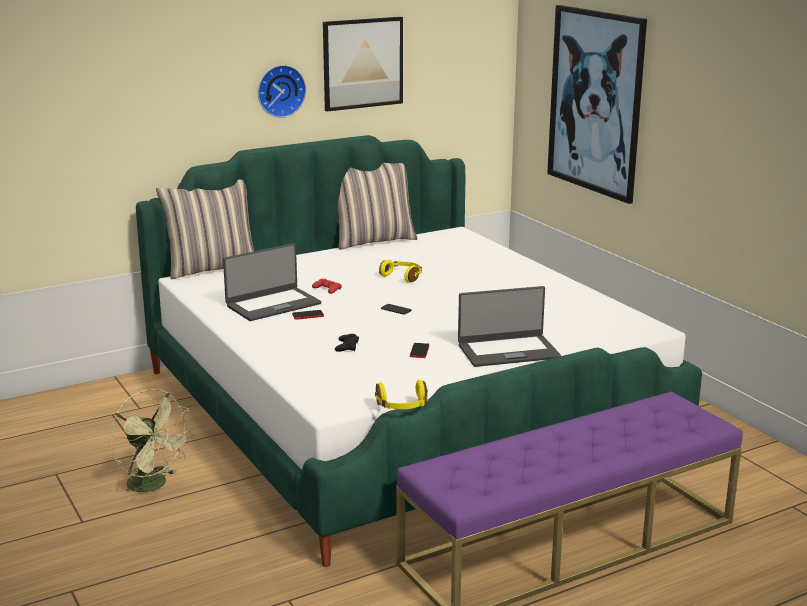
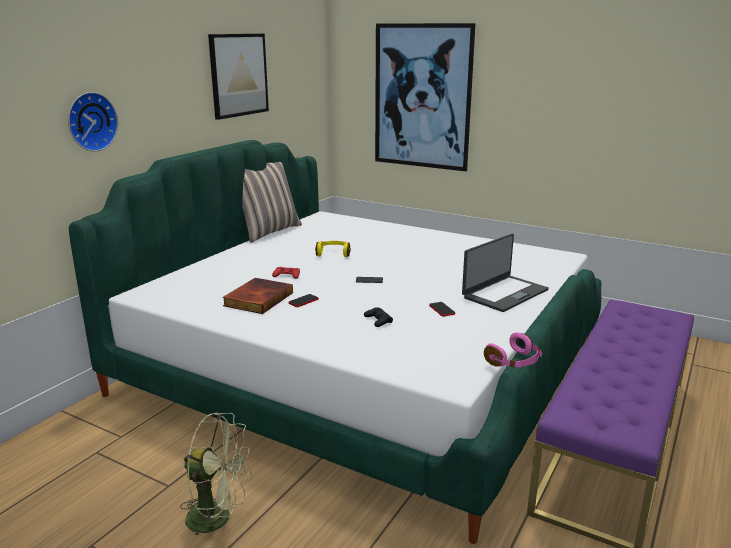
camera: 30 degrees left, 0 degrees up
(211, 268) = (153, 278): pillow -> none
(273, 304) = (258, 299): laptop -> book
(280, 90) = (180, 100): wall clock -> wall clock (90, 121)
(402, 406) = (514, 362): yellow headphones -> pink headphones

